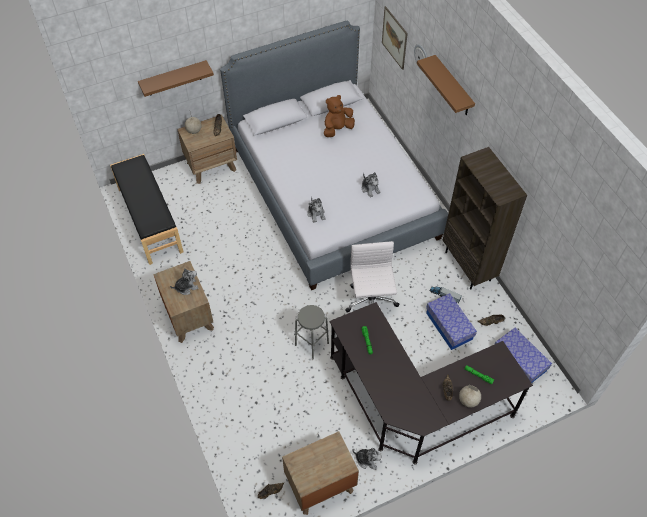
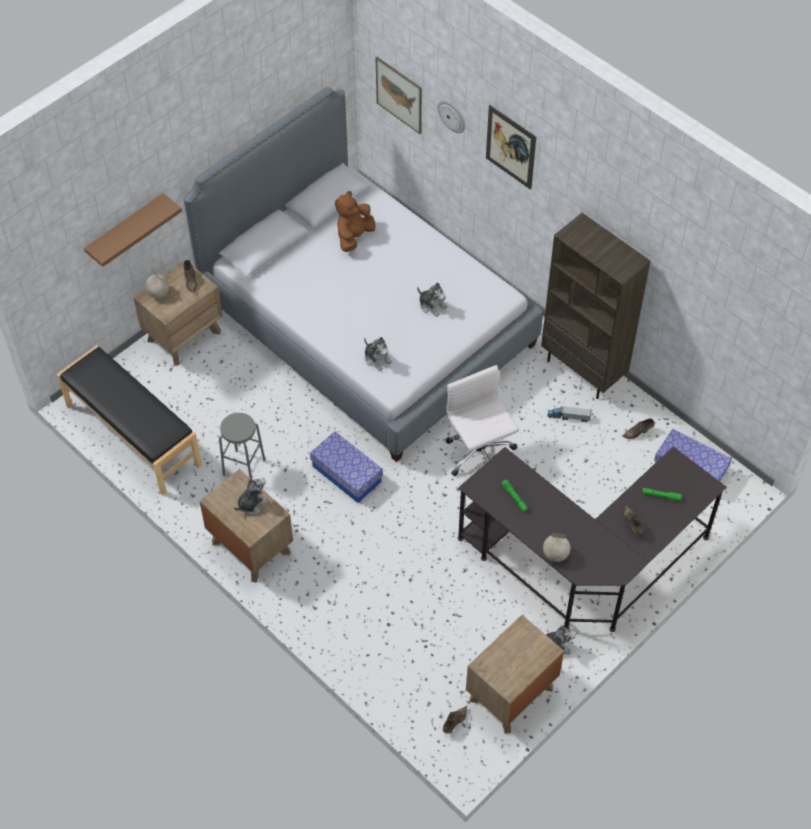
camera: 20 degrees left, 0 degrees up
(311, 344) = (426, 530): grey stool -> grey stool (244, 467)
(449, 326) = (589, 453): storage box -> storage box (347, 474)
(453, 87) = (510, 147): brown shelf -> picture
(468, 401) = (661, 528): globe -> globe (555, 555)

